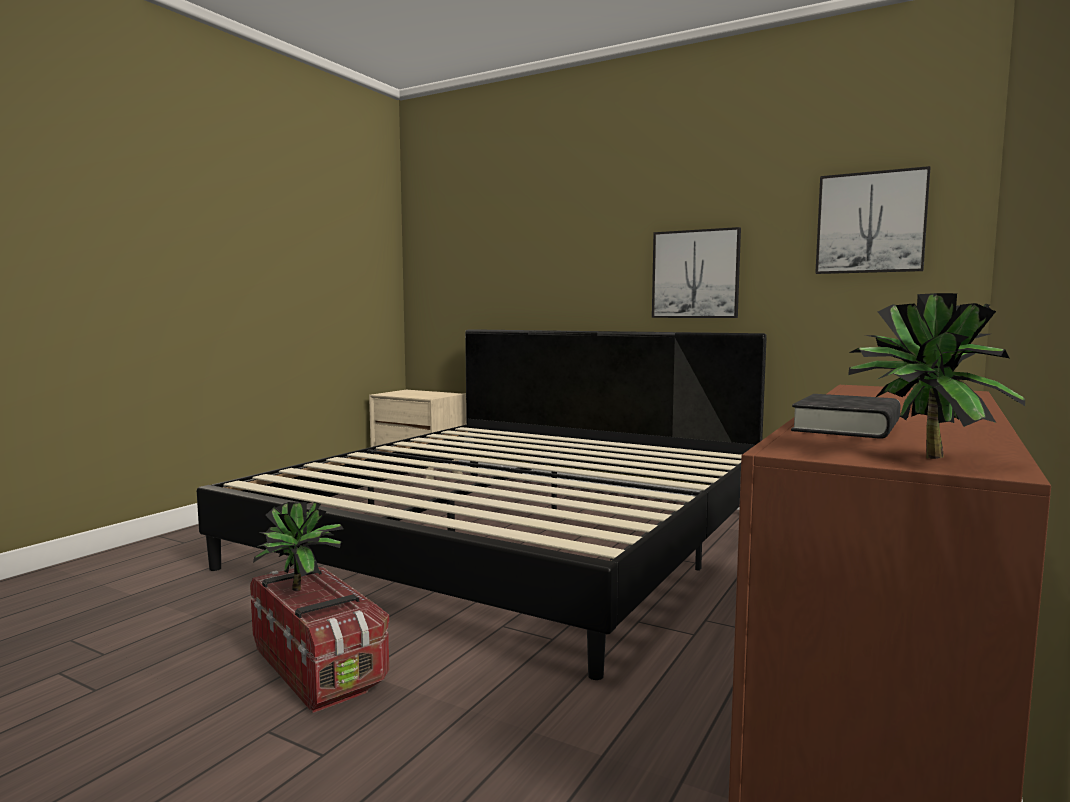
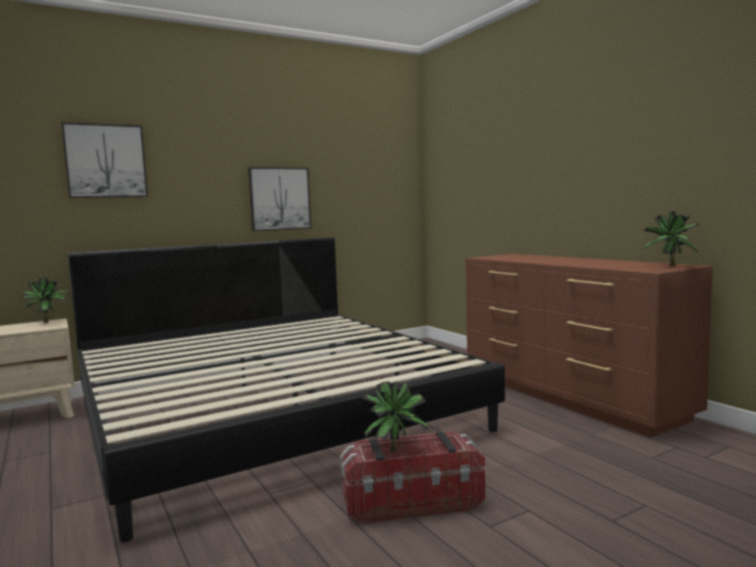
camera: 60 degrees left, 0 degrees up
(444, 394) = (49, 322): none -> potted plant
(846, 427) = (604, 265): black book -> none
(871, 223) = (374, 170): picture -> picture (106, 161)

